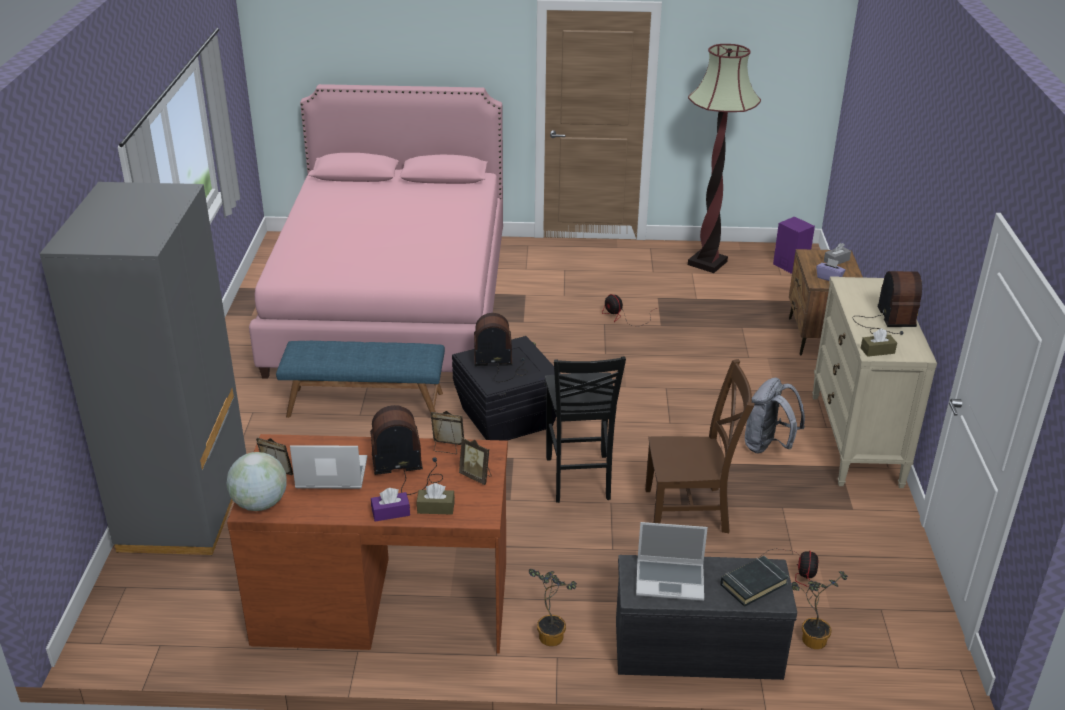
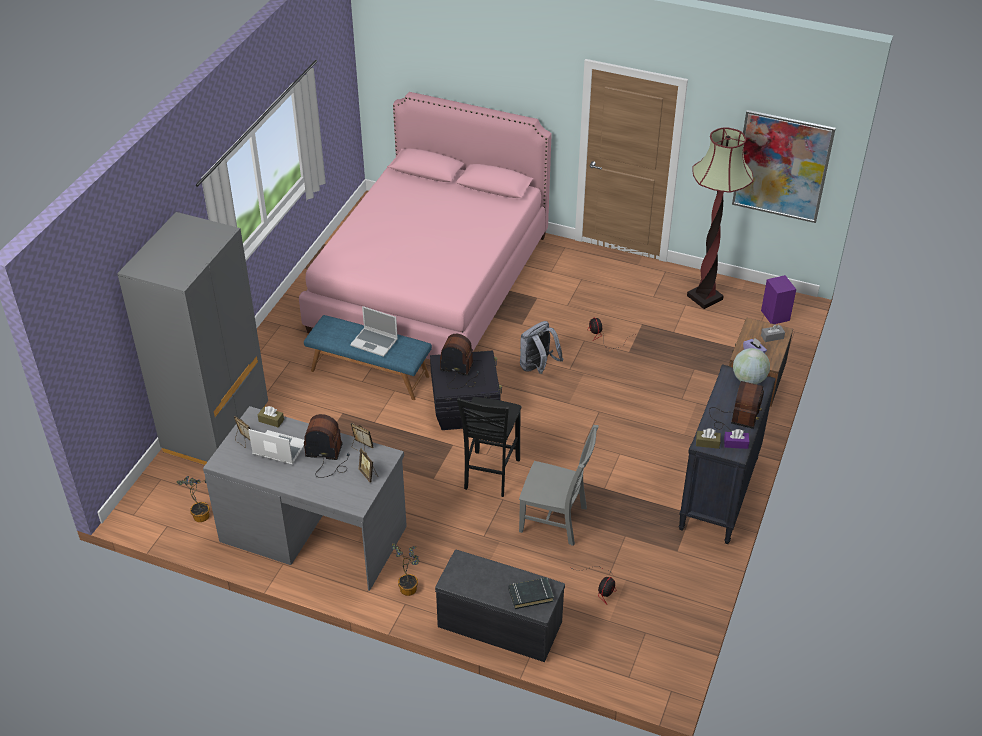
camera: 20 degrees right, 10 degrees up
(260, 504) = (227, 460): globe -> globe (749, 379)
(382, 600) = (313, 532): brown desk -> grey desk
(390, 512) = (302, 487): purple tissue box -> purple tissue box (736, 443)
(435, 508) = (331, 491): brown tissue box -> brown tissue box (271, 420)
(670, 580) = (478, 577): laptop -> laptop (375, 342)
(690, 510) = (556, 520): brown chair -> grey chair
(768, 446) = (646, 482): grey backpack -> grey backpack (538, 367)
(775, 89) = (782, 166): none -> picture
(810, 638) = (581, 639): potted plant -> potted plant (200, 514)
(856, 440) = (719, 494): beige dresser -> black dresser

